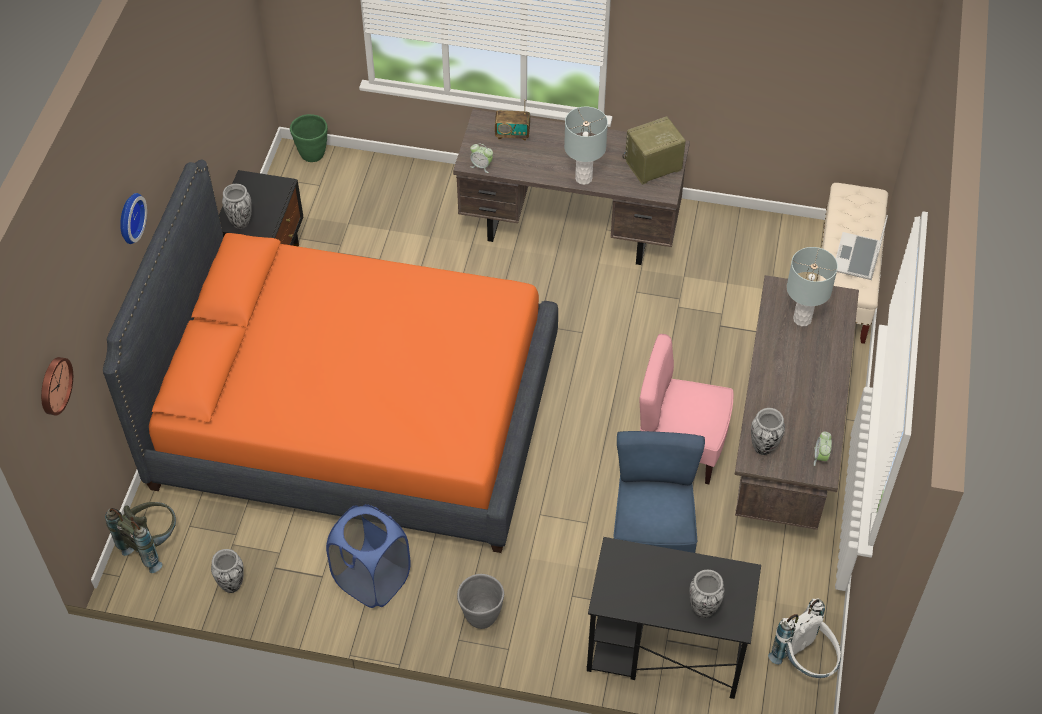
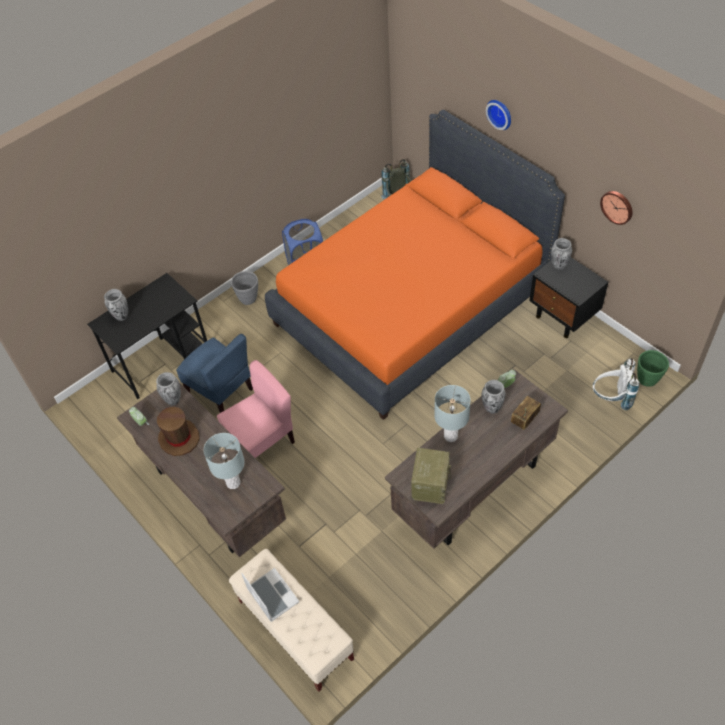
camera: 130 degrees right, 0 degrees up
(54, 385) = (410, 64): wall clock -> wall clock (617, 206)
(232, 584) = (352, 220): vase -> vase (491, 408)
(802, 404) = (179, 438): none -> brown hat
(805, 662) = (96, 413): white backpack -> white backpack (611, 399)

